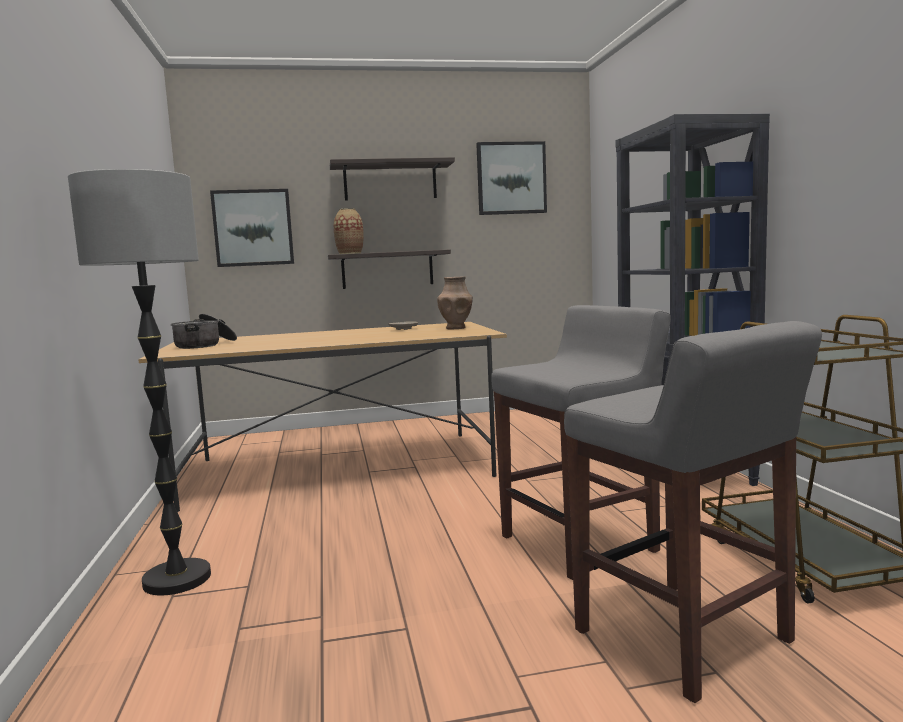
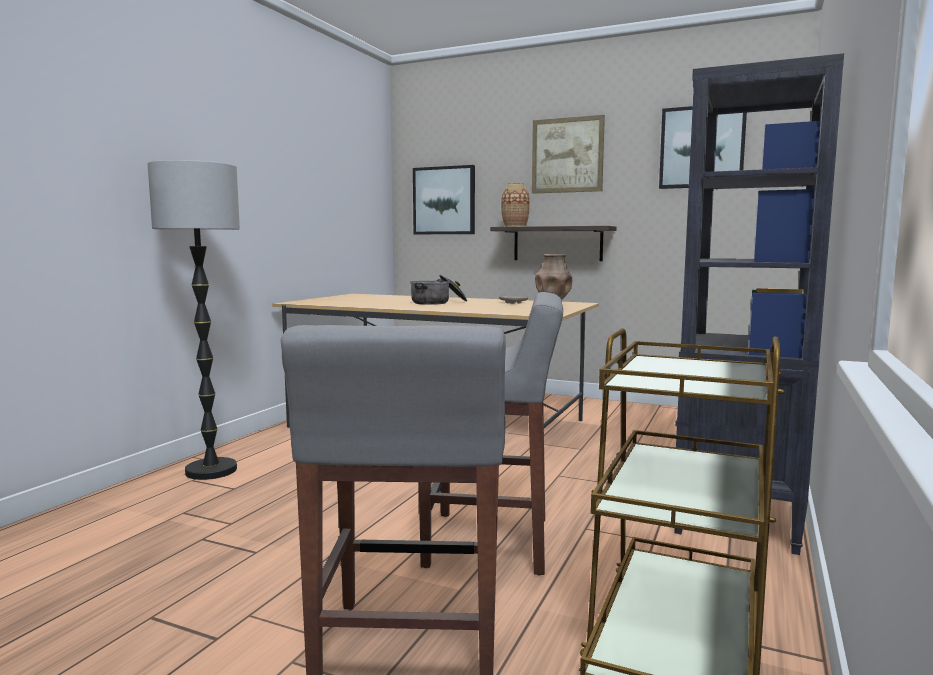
camera: 35 degrees right, 0 degrees up
(205, 345) = (346, 298): cooking pot -> cooking pot (438, 302)
(390, 181) = (567, 155): shelf -> picture

